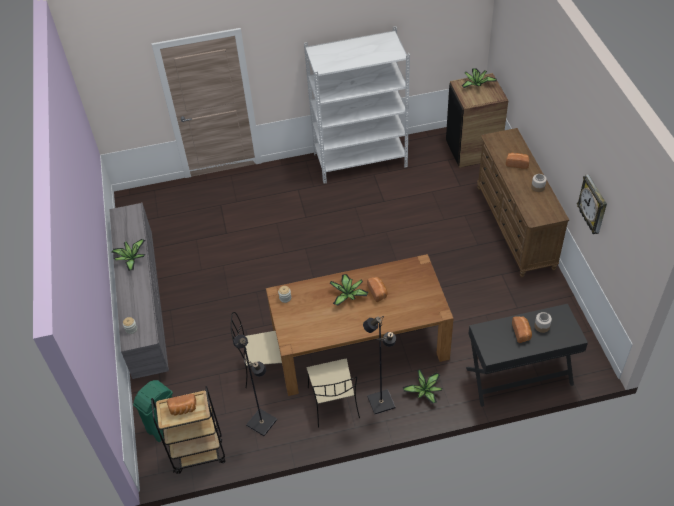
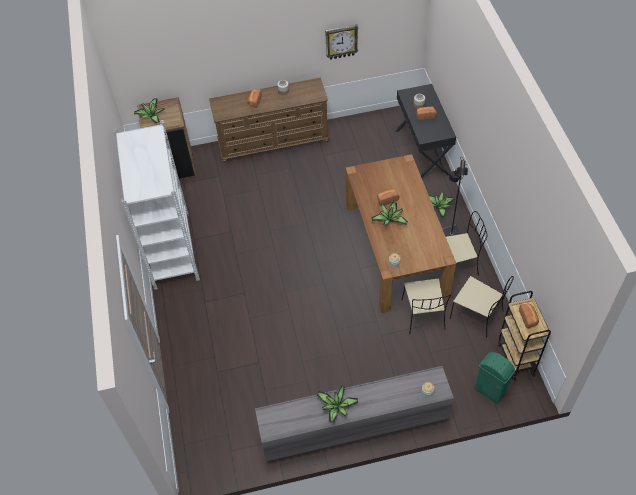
camera: 90 degrees left, 5 degrees up
(261, 422) = (478, 315): black floor lamp -> beige chair

